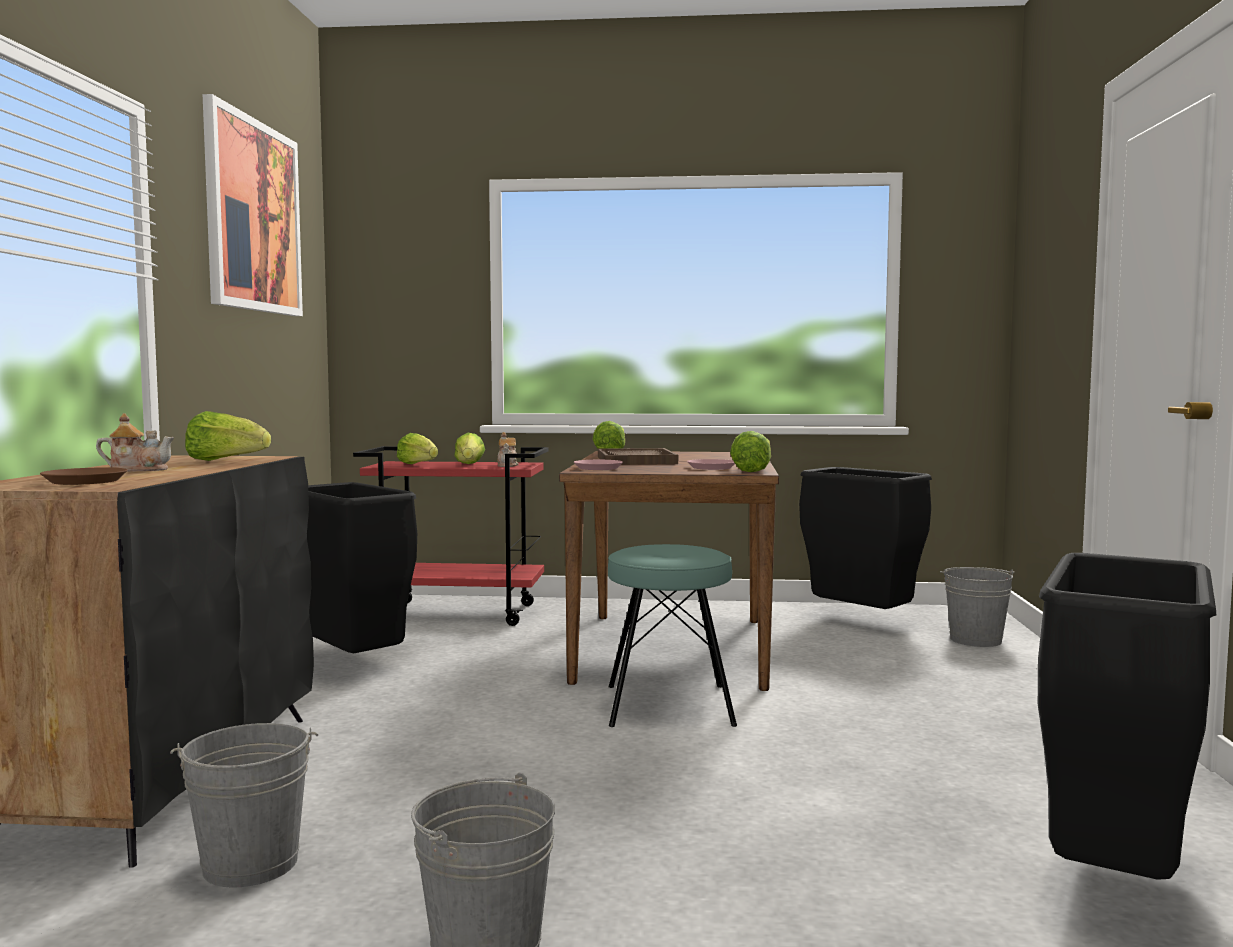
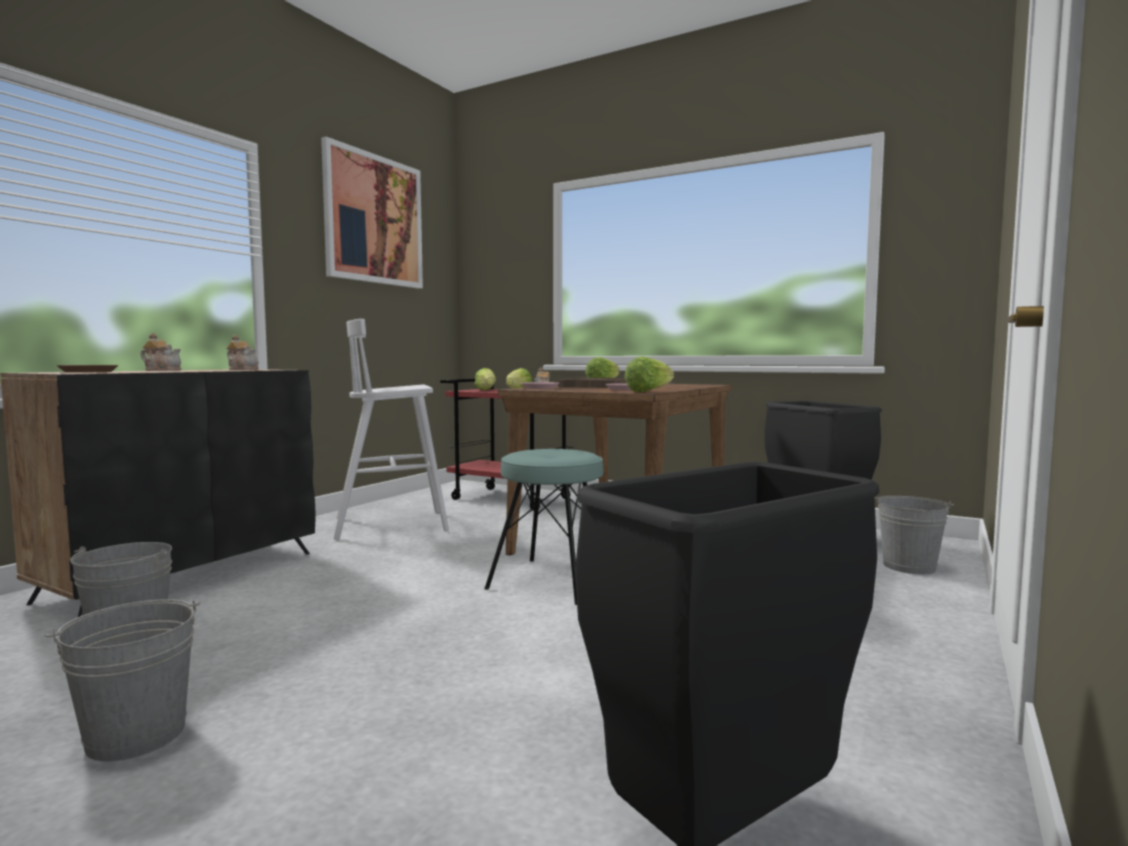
camera: 25 degrees right, 0 degrees up
(226, 461) = (243, 369): lettuce -> teapot
(352, 666) = (393, 524): black trash can -> white stool

